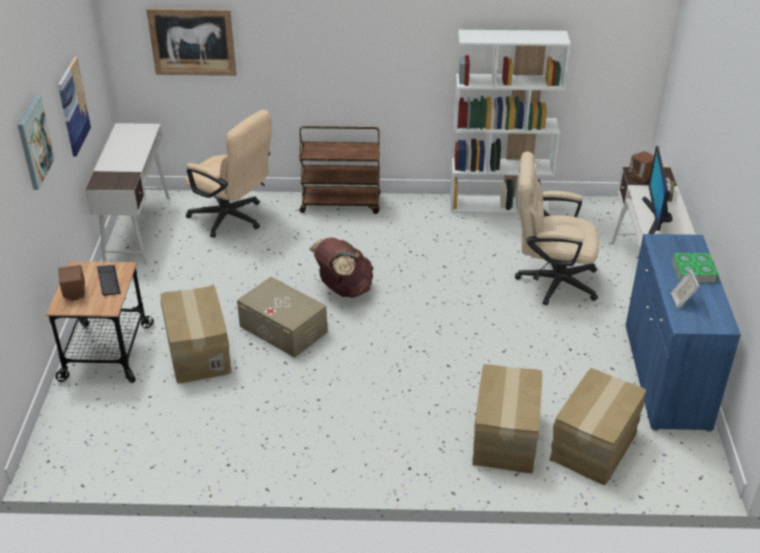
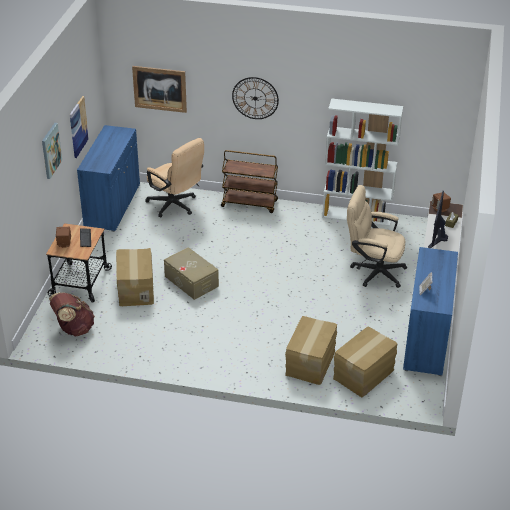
camera: 10 degrees right, 0 degrees up
(137, 229) = (112, 206): white desk -> blue cabinet
(341, 42) = (255, 98): none -> wall clock
(343, 289) = (236, 261): brown backpack -> brown backpack (74, 329)
(694, 271) = (441, 274): book -> none

